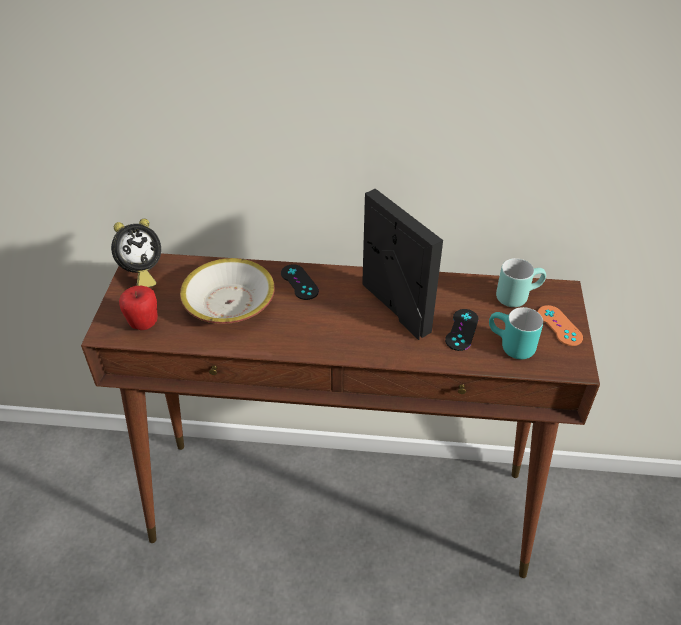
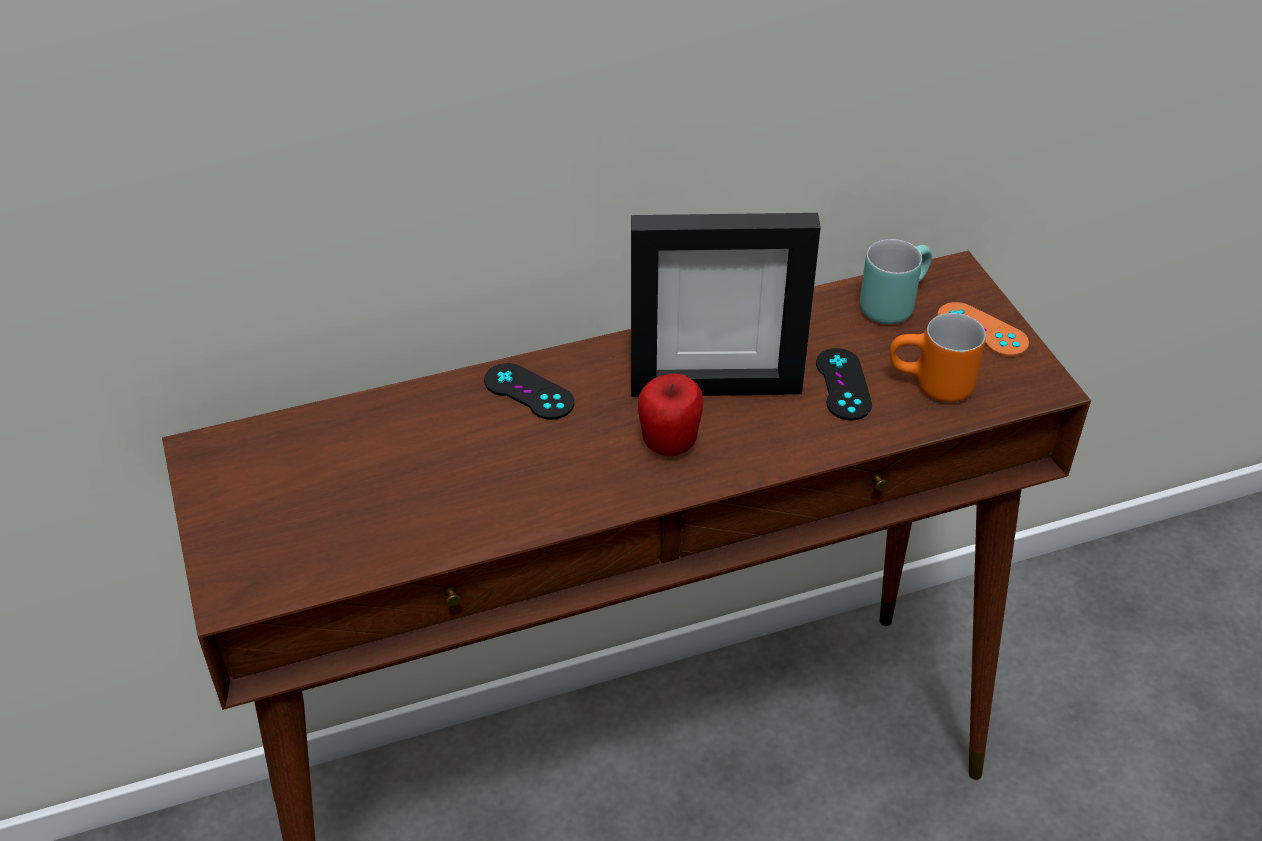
camera: 25 degrees left, 0 degrees up
(141, 273) = (224, 469): alarm clock -> none
(144, 323) = (294, 556): apple -> apple (669, 444)
(229, 303) = (428, 468): bowl -> none
(394, 308) = (715, 385): picture frame -> picture frame turned 150 degrees clockwise
(509, 347) = (930, 387): turquoise mug -> orange mug

